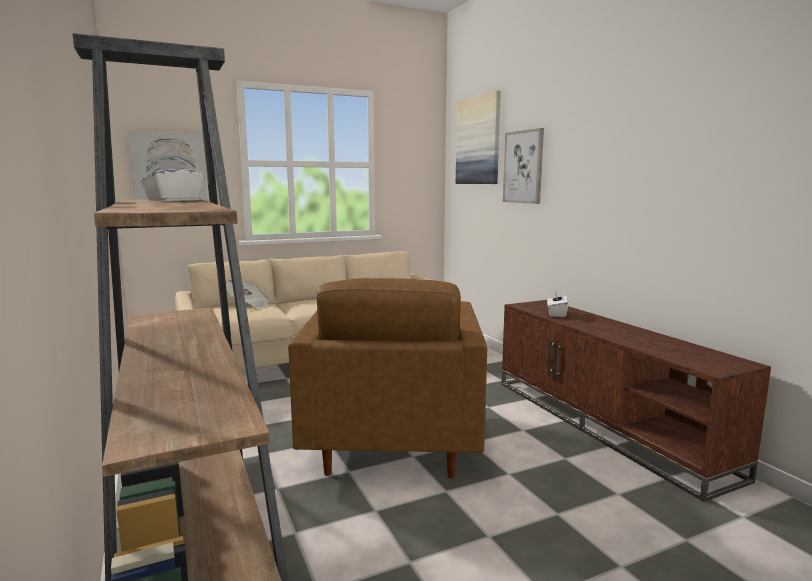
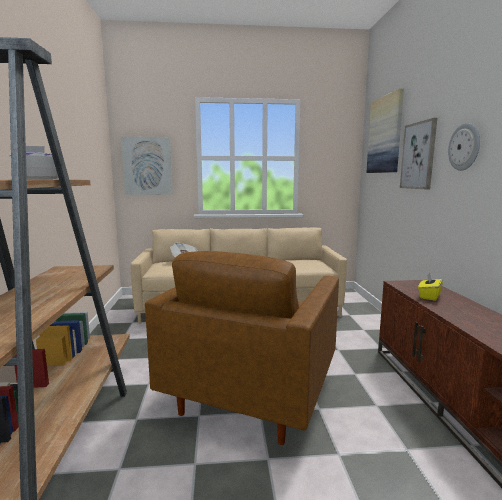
camera: 20 degrees right, 0 degrees up
(556, 314) = (429, 296): white tissue box -> yellow tissue box
(576, 161) = (464, 147): none -> wall clock

